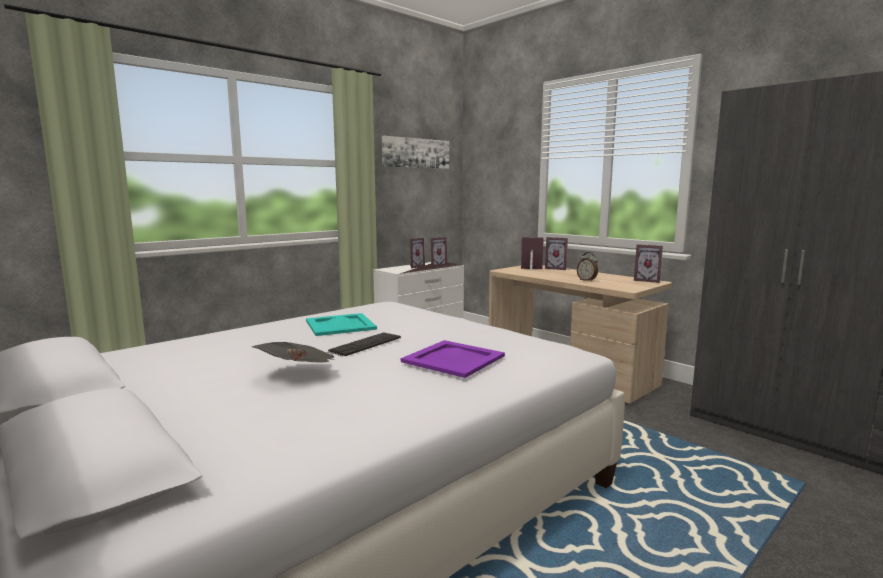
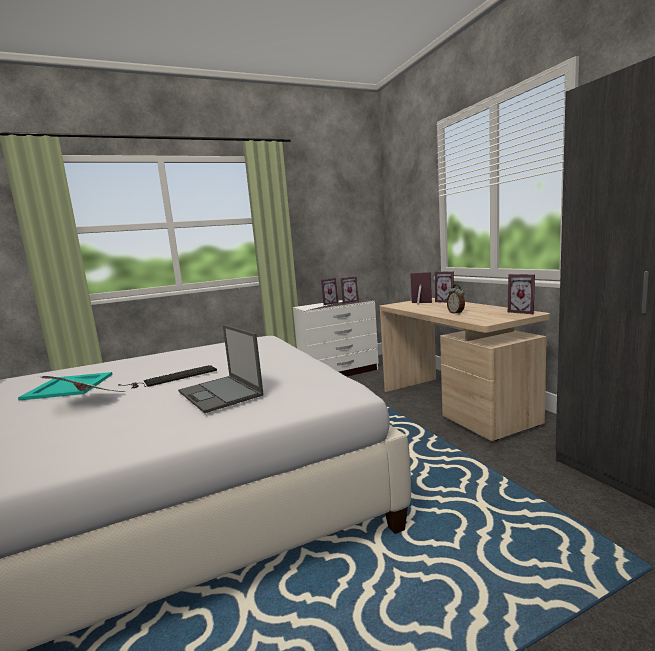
camera: 20 degrees right, 0 degrees up
(340, 325) = (195, 357): turquoise tray -> turquoise tray (70, 386)
(416, 153) = (334, 204): picture -> none
(454, 359) = (220, 393): purple tray -> laptop

